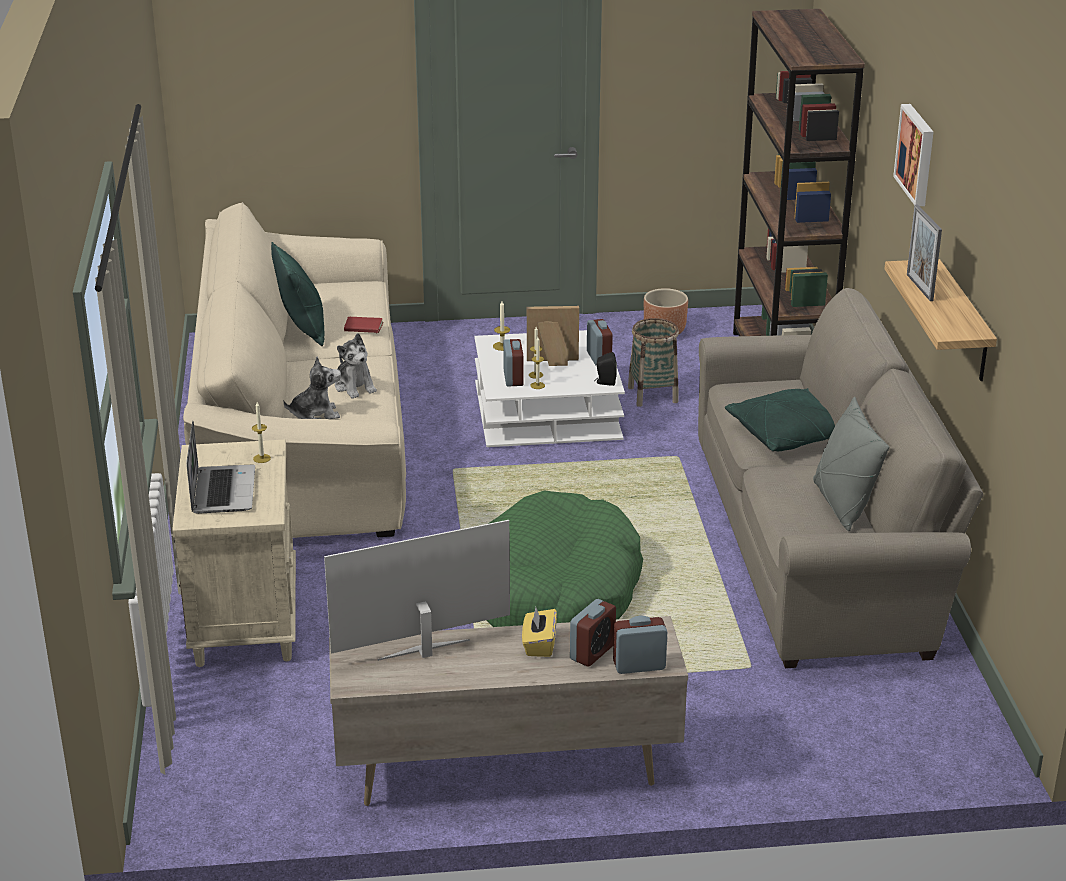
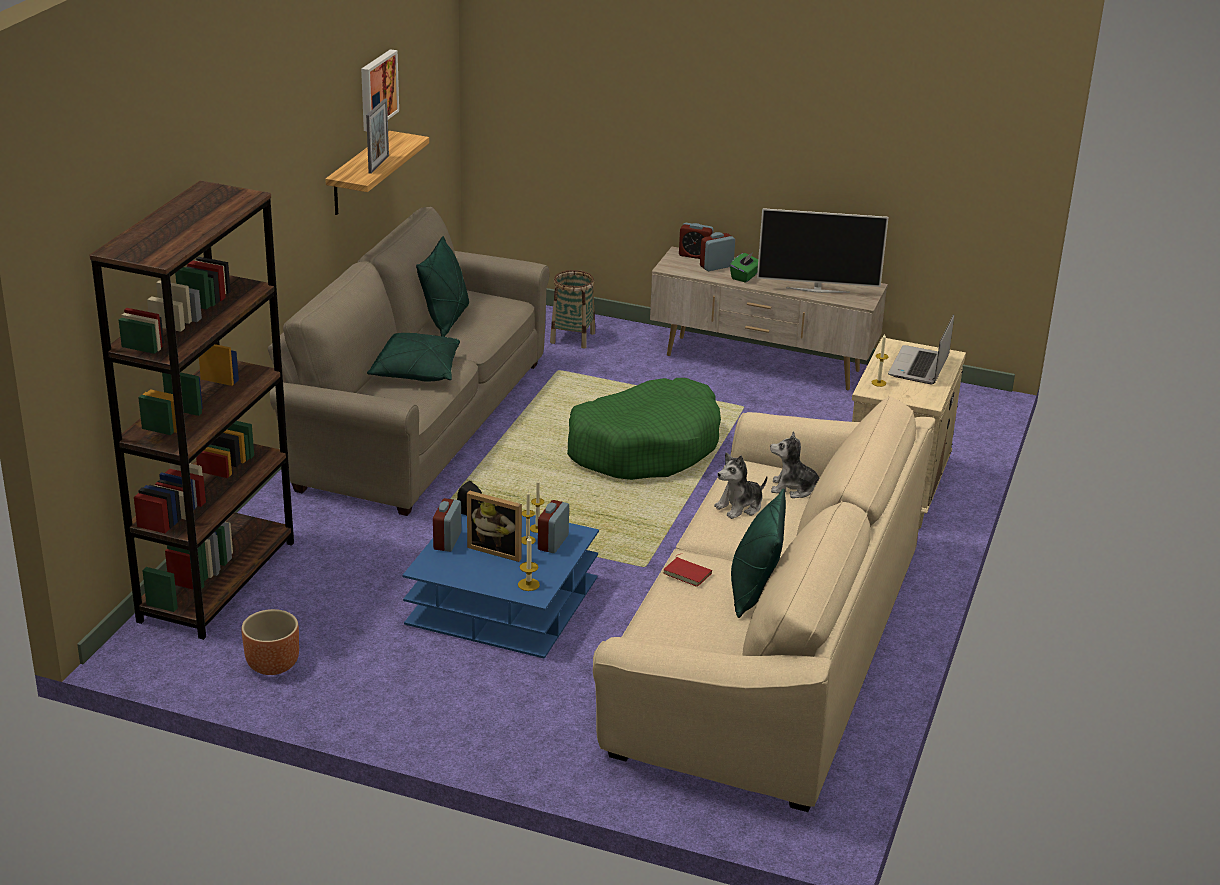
camera: 155 degrees left, 0 degrees up
(355, 386) = (740, 507): plush toy -> plush toy turned 120 degrees counterclockwise
(539, 645) = (745, 276): yellow tissue box -> green tissue box
(547, 411) = (502, 602): white coffee table -> blue coffee table
(653, 394) = (380, 589): basket -> basket (572, 338)
(842, 505) = (446, 320): grey pillow -> green pillow
(917, 154) = (280, 151): picture -> picture (377, 89)

